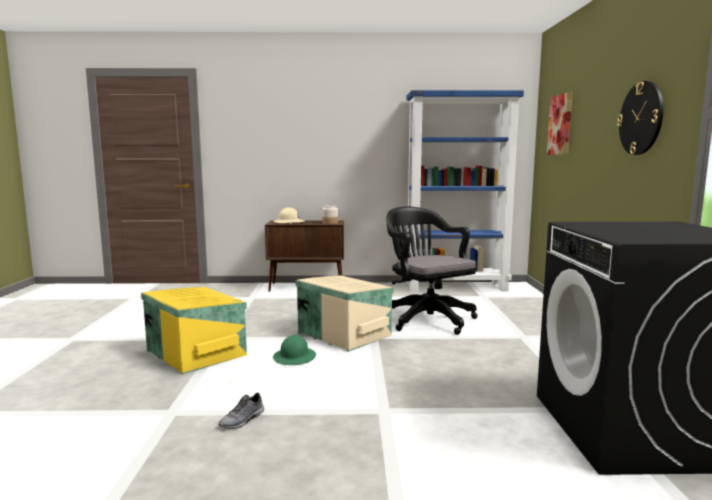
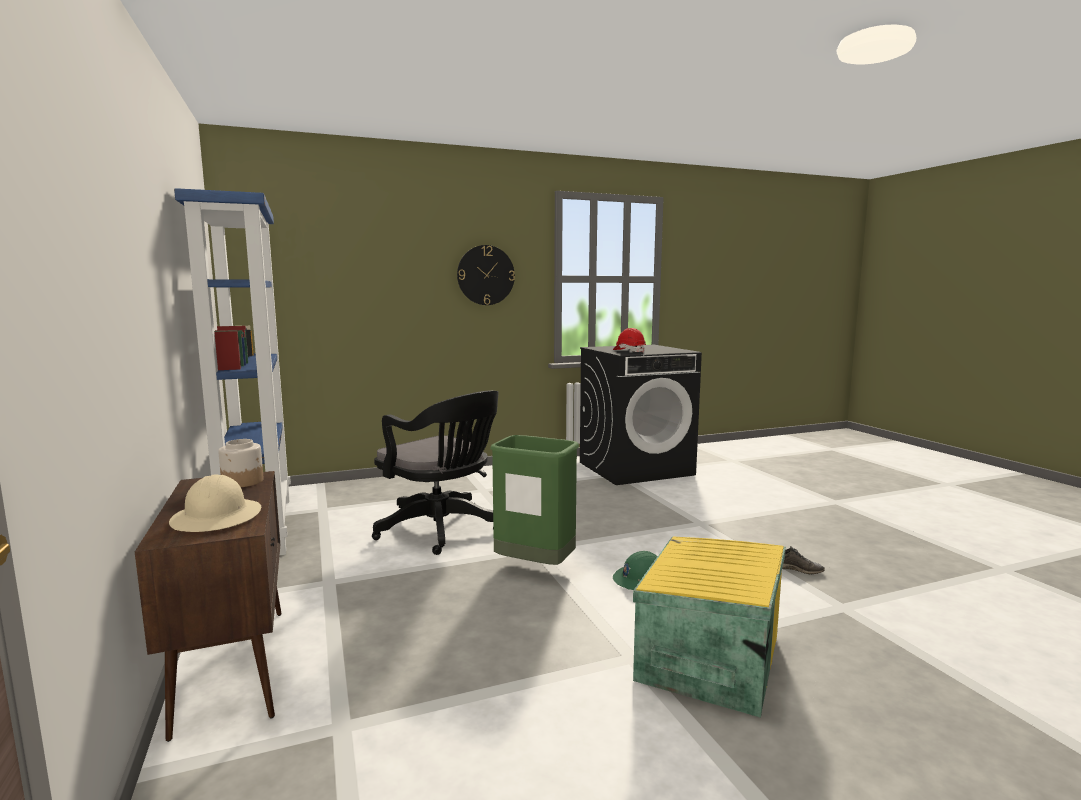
camera: 110 degrees left, 0 degrees up
(344, 333) = (534, 567): beige storage box -> green trash can
(426, 318) = (442, 530): black office chair -> black office chair turned 90 degrees counterclockwise
(560, 125) = (312, 268): picture -> none
(609, 226) = (629, 351): none -> red hard hat

